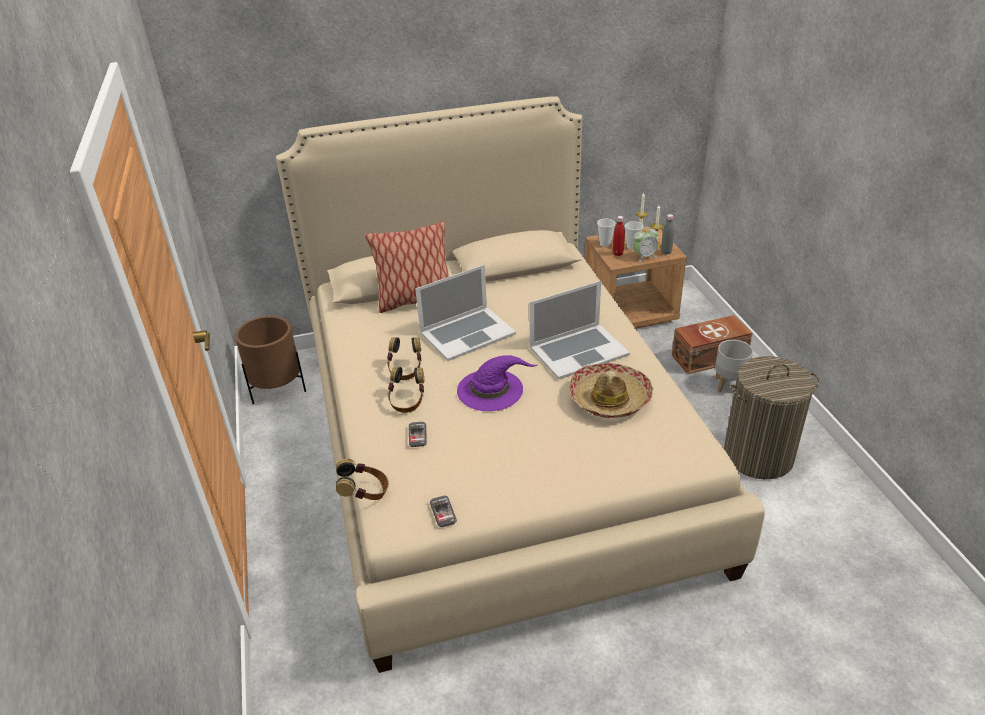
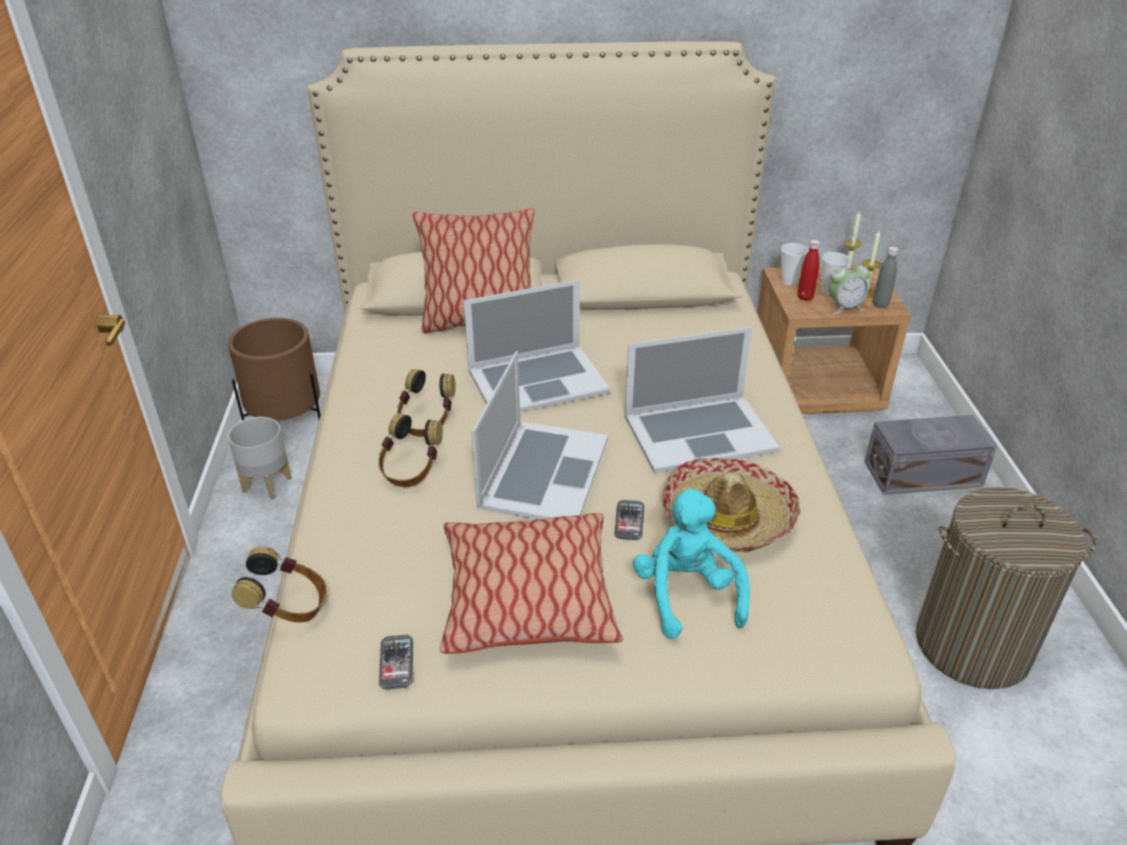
camera: 10 degrees right, 0 degrees up
(417, 435) = (404, 526): phone -> phone (629, 521)
(491, 389) = (543, 472): purple hat -> laptop
(507, 464) = (527, 598): none -> pillow
(599, 446) = (686, 595): none -> turquoise plush toy
(707, 357) = (920, 473): brown storage box -> grey storage box
(729, 385) = (945, 523): grey planter -> grey planter (266, 485)

